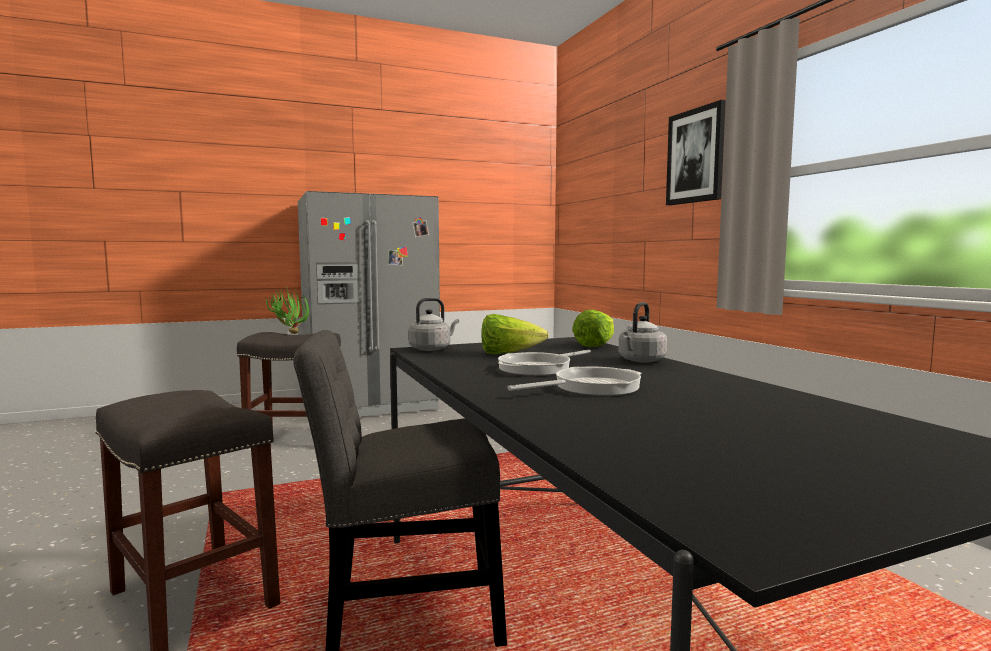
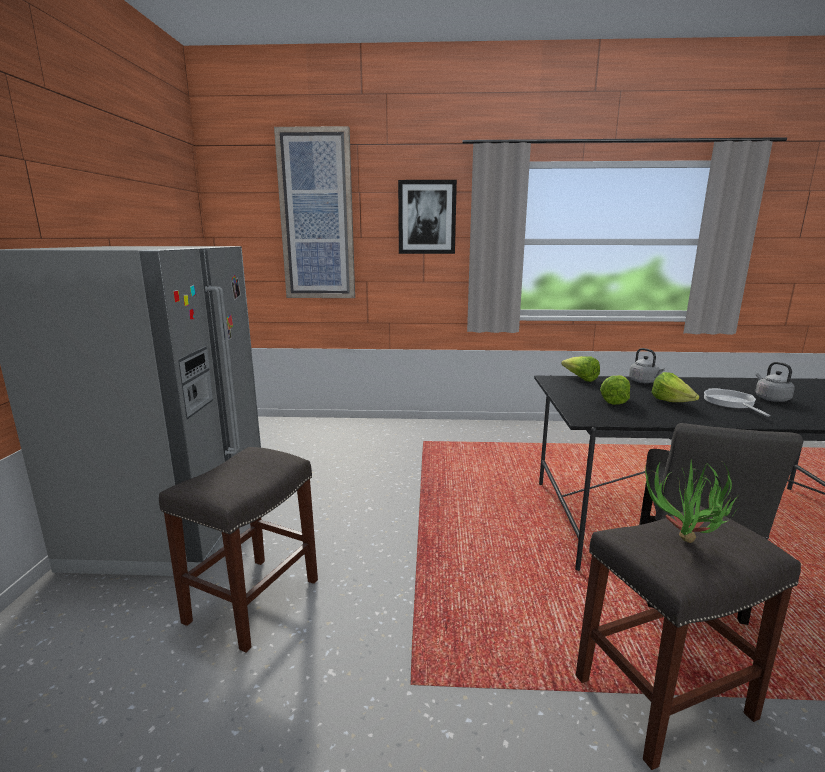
camera: 65 degrees left, 10 degrees up
(289, 333) = (215, 472): potted plant -> potted plant (684, 546)
(432, 349) = (583, 415): grey kettle -> grey kettle (770, 399)
(538, 368) = (671, 402): frying pan -> lettuce
(613, 173) = (317, 216): none -> picture

